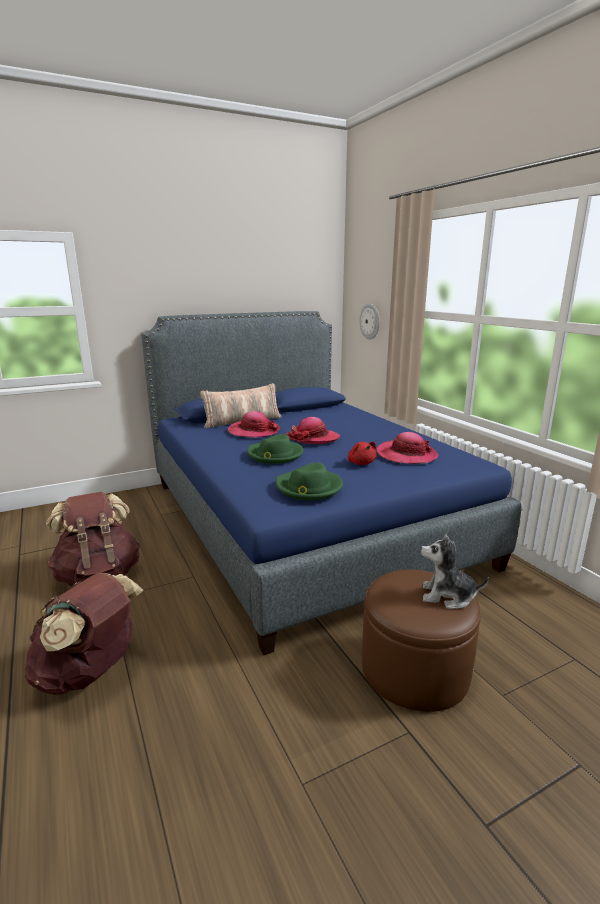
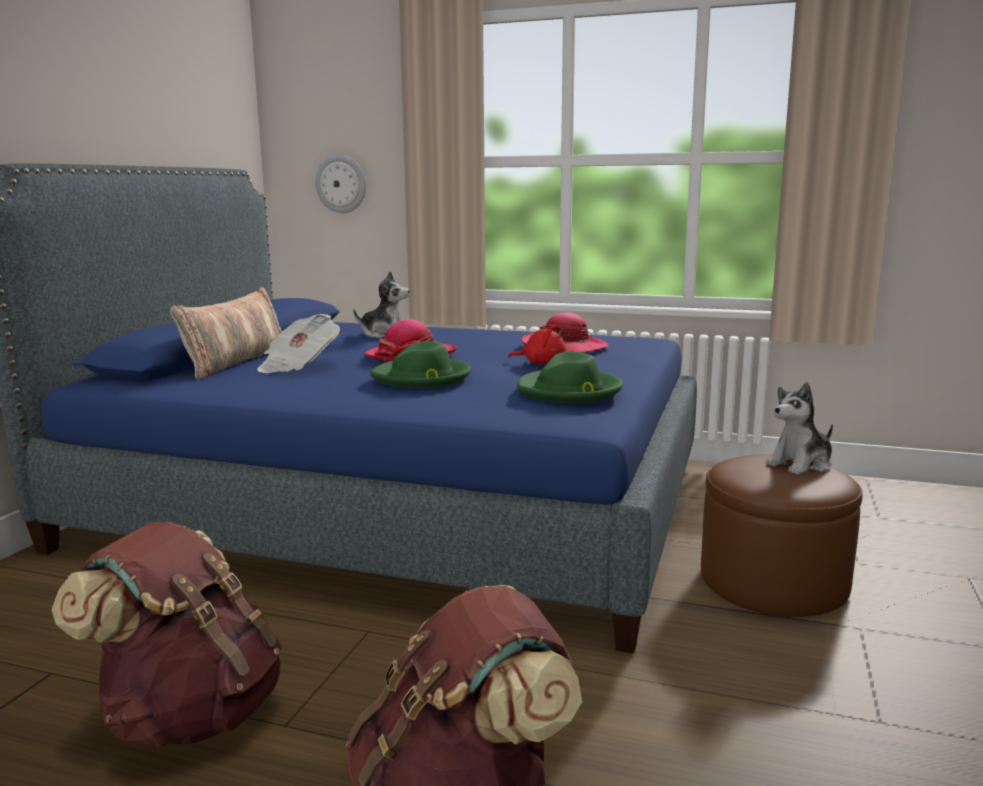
camera: 45 degrees left, 5 degrees down
(254, 431) = (298, 366): hat -> newspaper
(343, 419) = (385, 334): none -> plush toy

